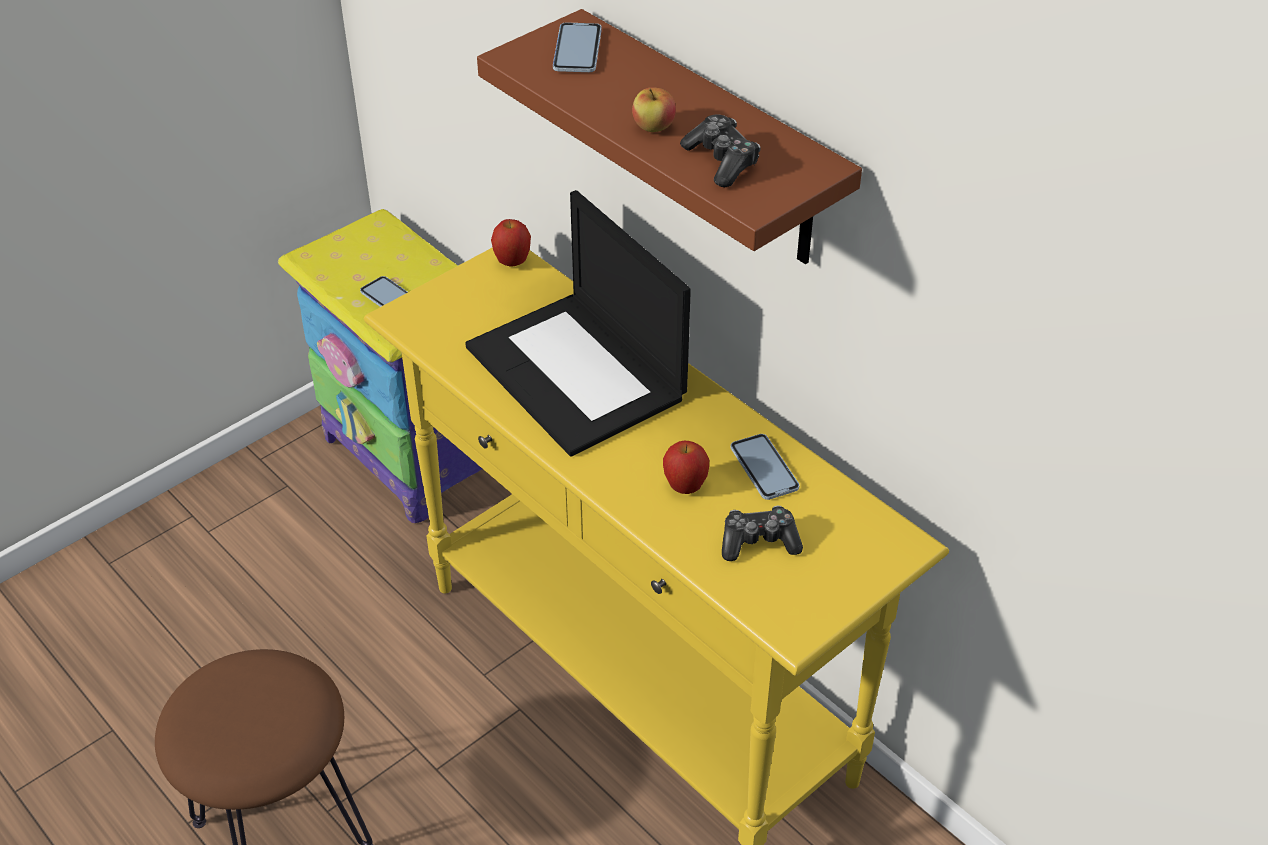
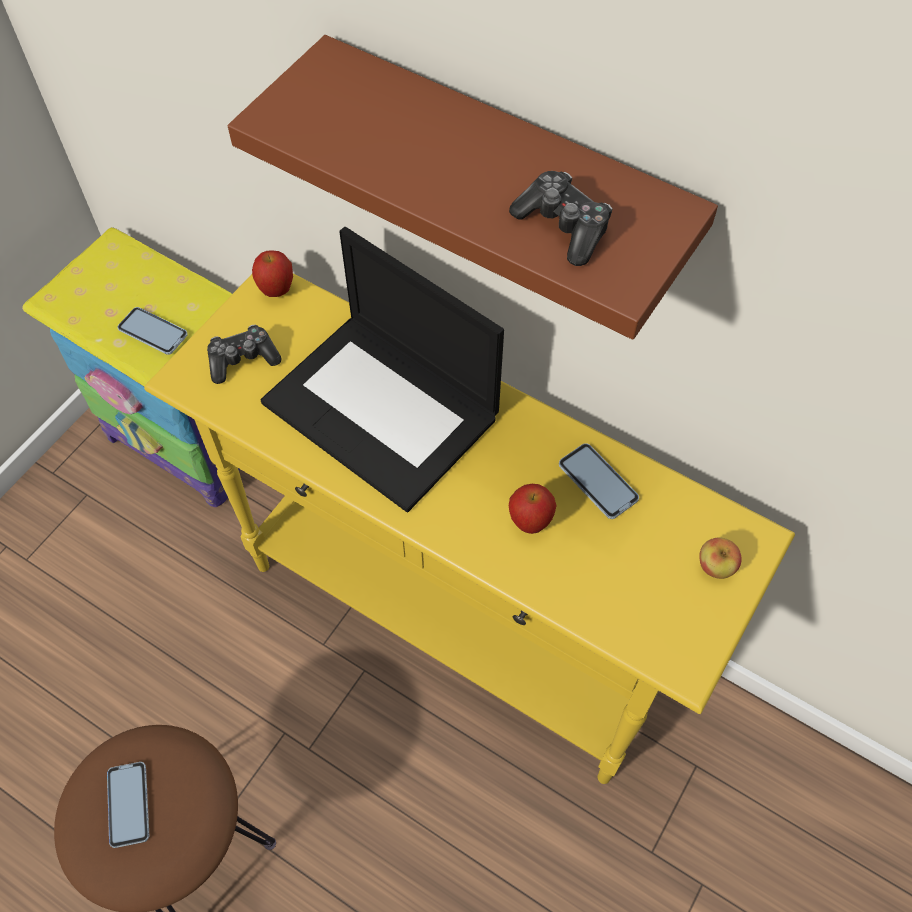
camera: 15 degrees left, 15 degrees up
(577, 50) = (341, 95): phone -> phone (128, 804)
(654, 127) = (469, 192): apple -> apple (716, 566)
(758, 542) = (620, 570): game controller -> game controller (243, 359)

